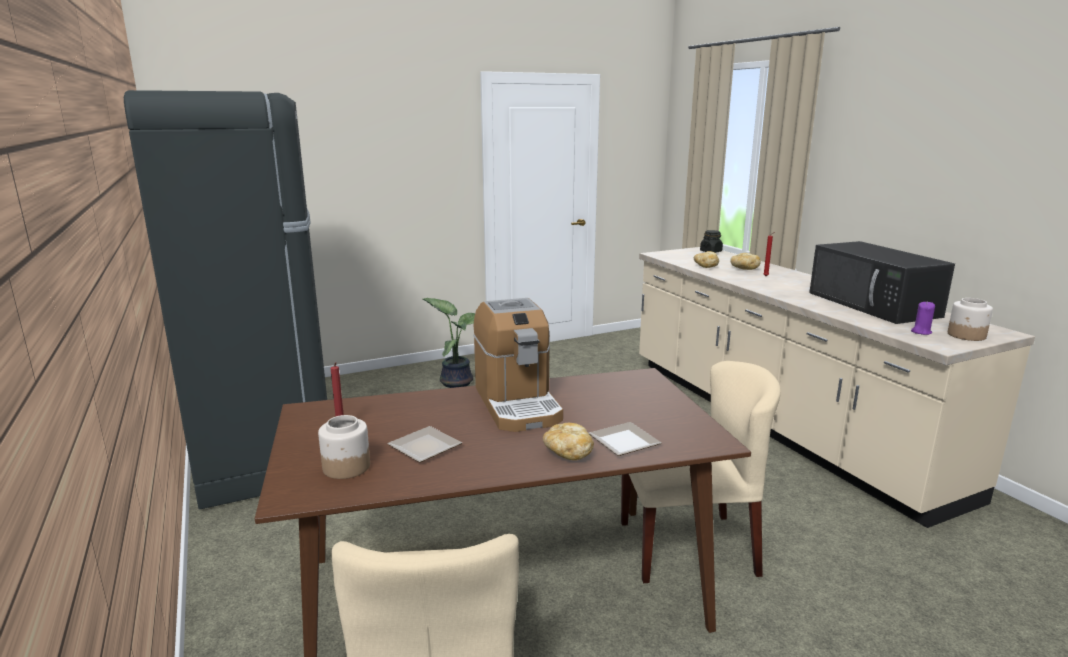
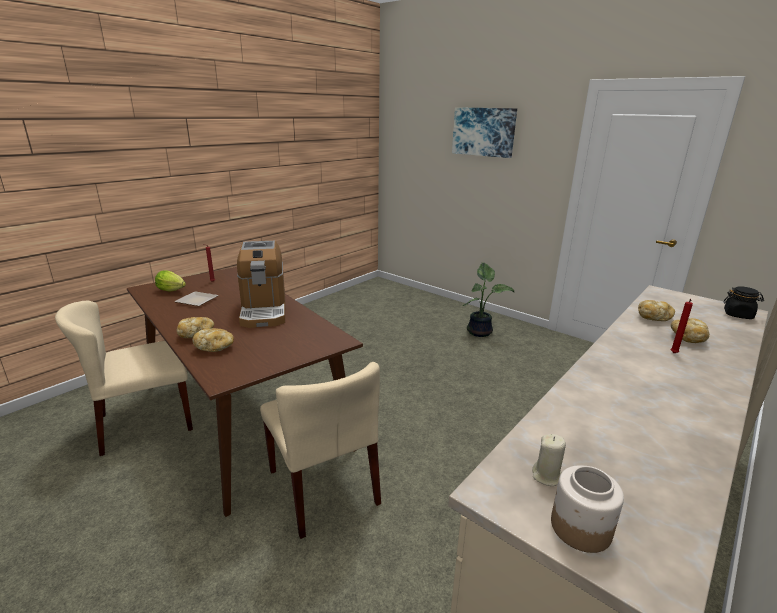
camera: 65 degrees right, 5 degrees up
(266, 456) = (337, 311): black fridge -> none
(346, 467) = (173, 291): jar -> lettuce
(362, 134) = (483, 132): none -> picture
(517, 404) = (264, 310): coffee machine -> coffee machine turned 60 degrees counterclockwise
(621, 442) = (215, 347): plate -> bread
(874, 305) = (650, 437): black microwave -> none
(921, 332) = (547, 476): purple candle -> beige candle

